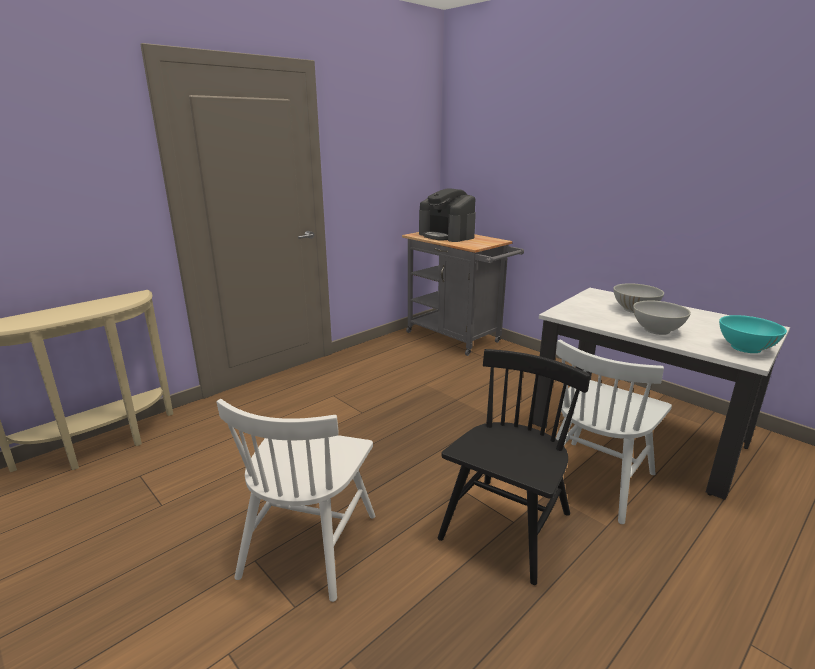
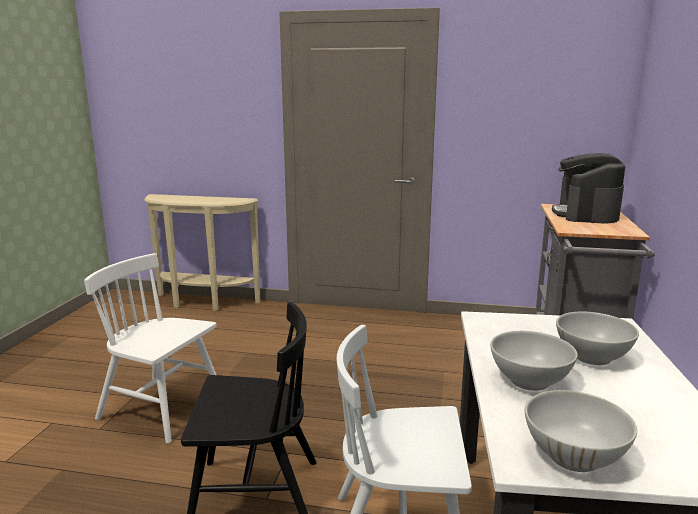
camera: 55 degrees right, 5 degrees down
(309, 544) = (162, 409): white chair -> white chair turned 45 degrees clockwise
(745, 348) = (573, 456): turquoise bowl -> white bowl

